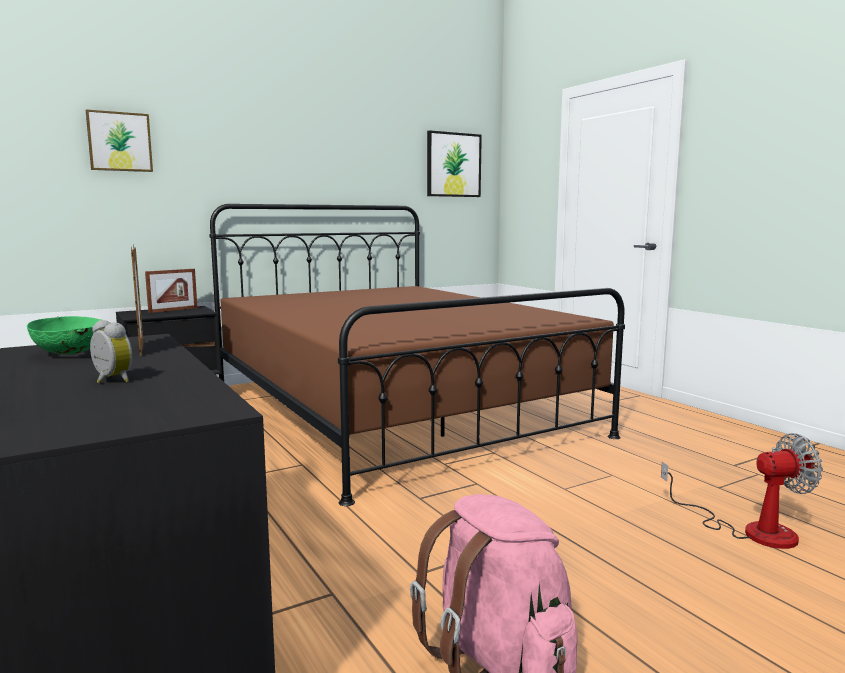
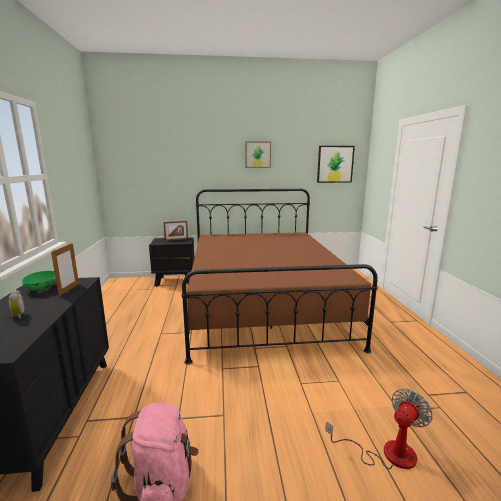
camera: 25 degrees right, 5 degrees up
(119, 142) = (156, 161): picture -> picture (257, 154)
(751, 530) = (387, 453): fan -> fan turned 60 degrees counterclockwise

